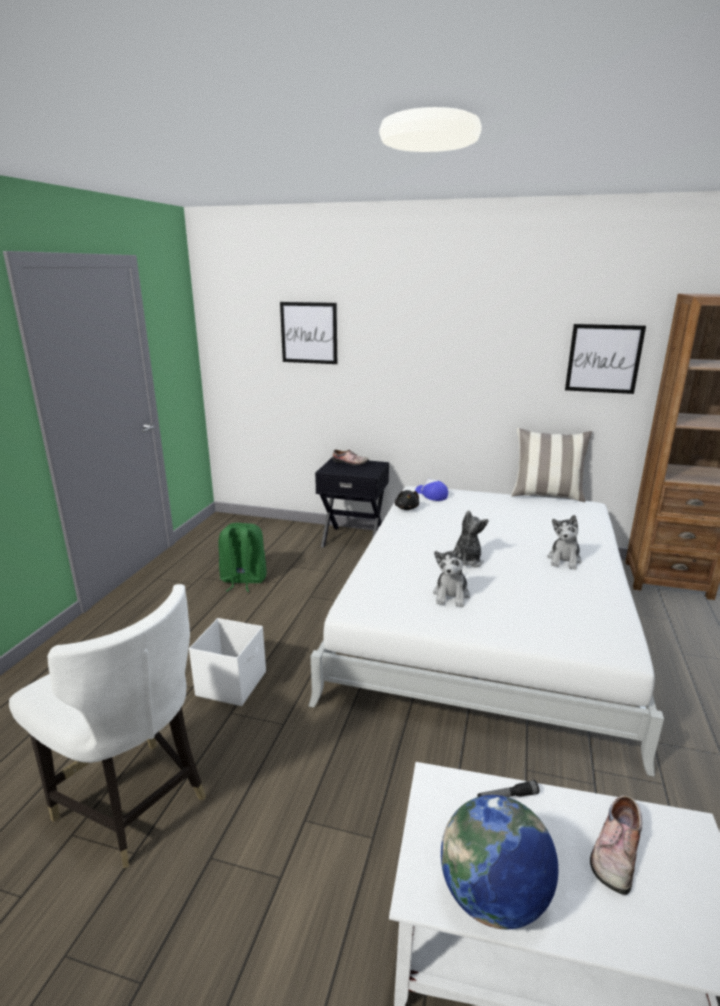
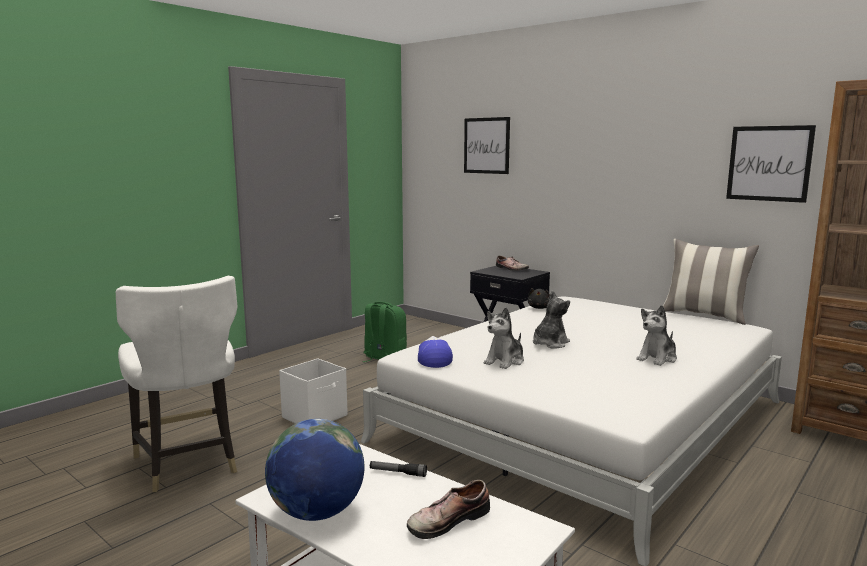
camera: 25 degrees right, 10 degrees down
(431, 495) = (576, 302): cap -> cap (433, 359)

